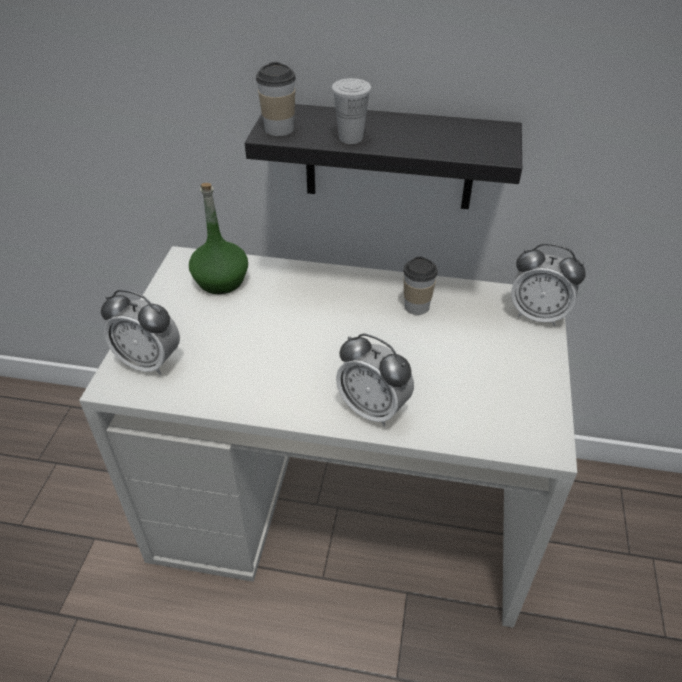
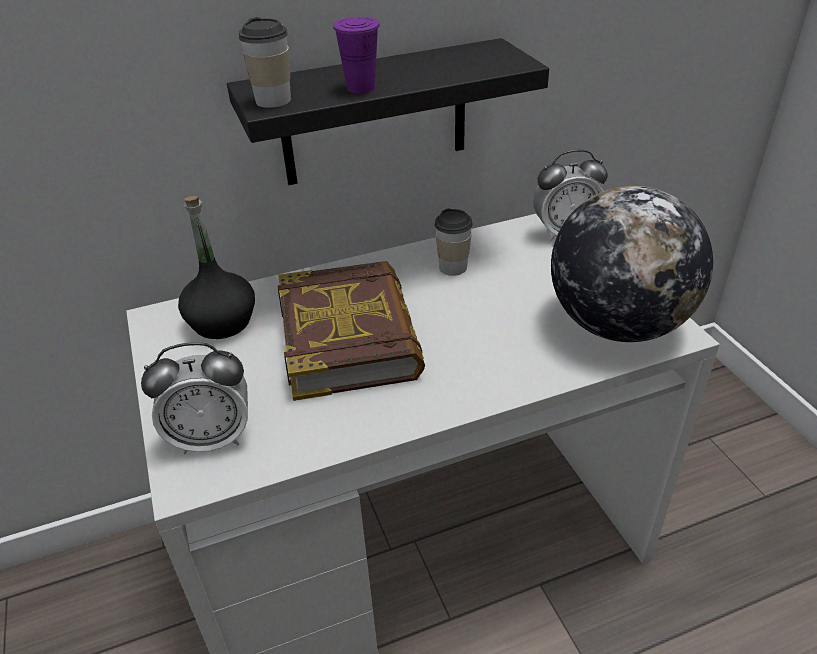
camera: 30 degrees left, 5 degrees down
(221, 281) = (222, 322): green bottle -> black bottle
(292, 330) = (349, 337): none -> book
(351, 138) = (360, 88): white cup -> purple cup
(373, 409) = (501, 373): alarm clock -> none
(503, 414) = (617, 325): none -> globe

